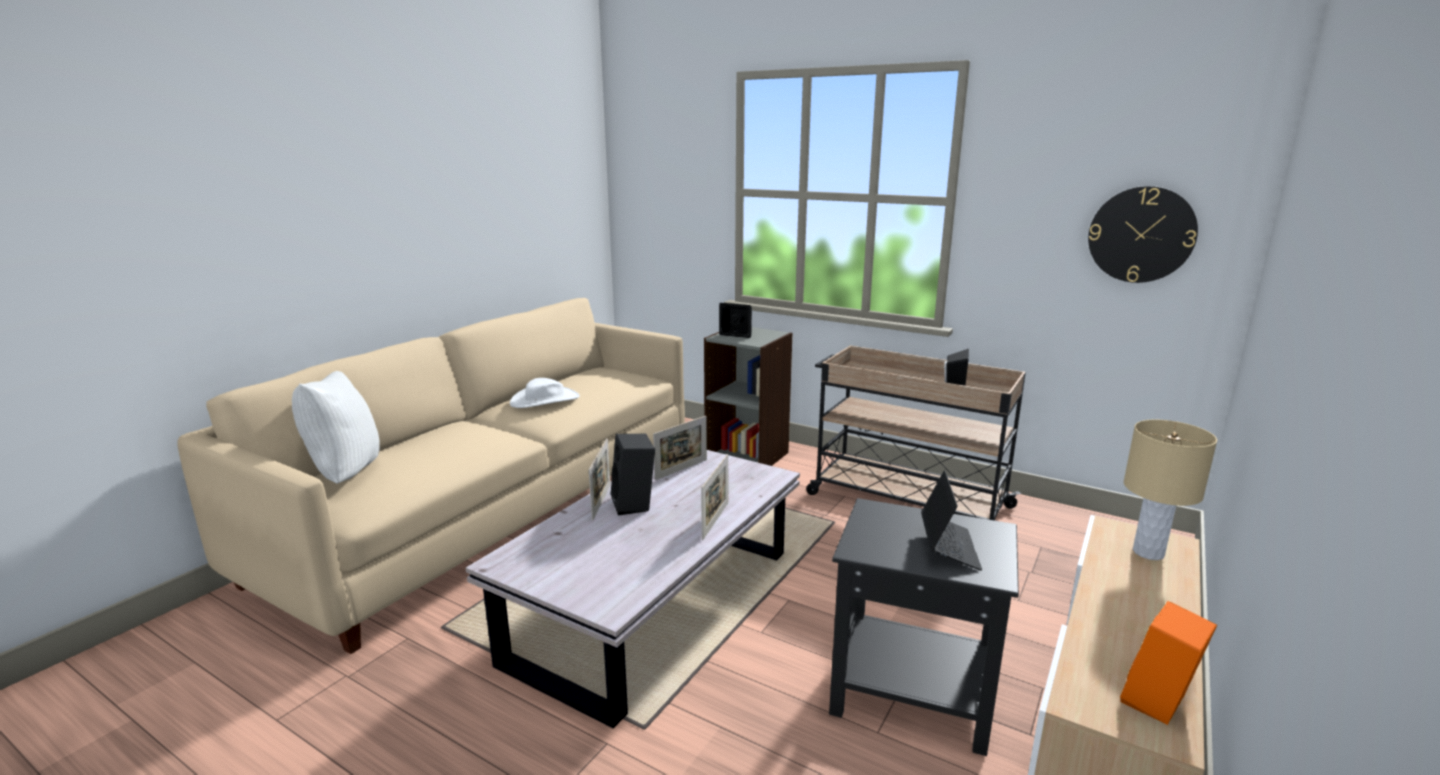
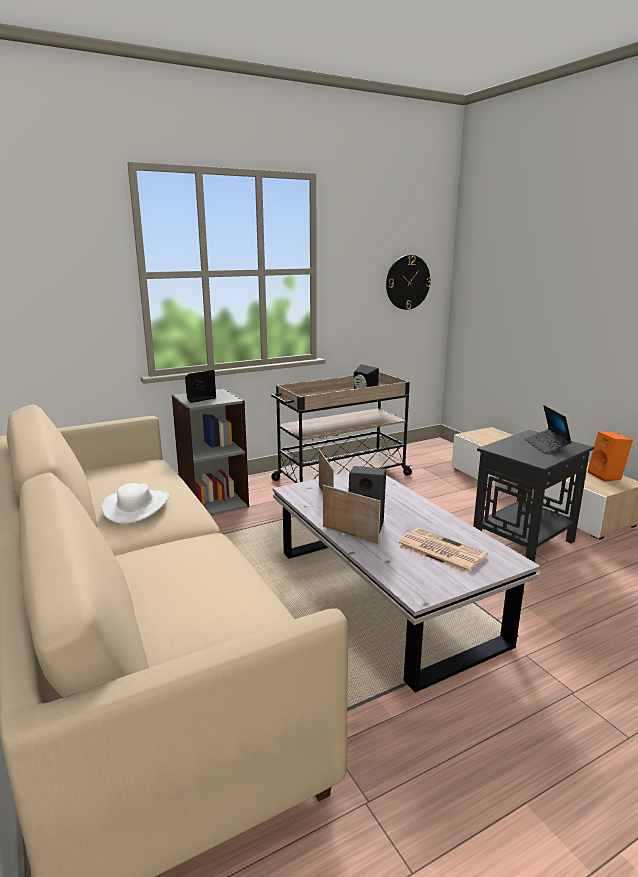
camera: 60 degrees left, 0 degrees up
(344, 473) = (180, 645): white pillow -> none
(603, 557) = (439, 551): none -> newspaper
(715, 521) = (416, 504): picture frame -> none
(948, 547) = (546, 445): laptop -> laptop turned 135 degrees counterclockwise
(1148, 553) = (496, 438): beige table lamp -> none

